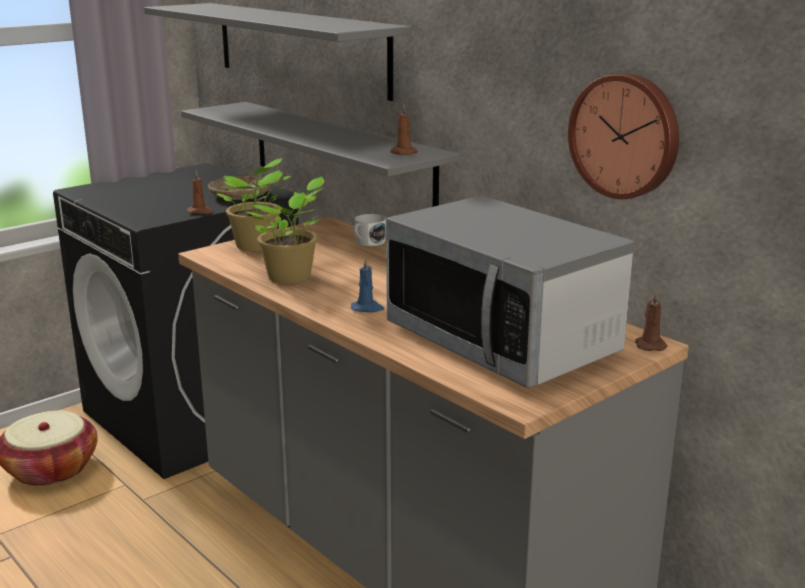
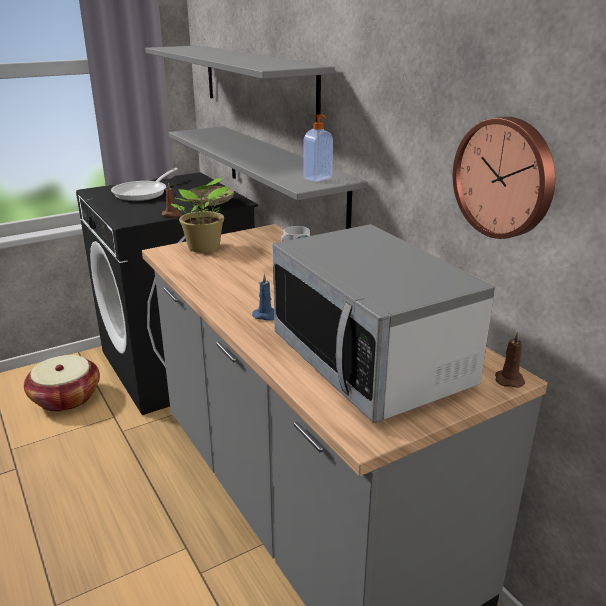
camera: 10 degrees right, 5 degrees up
(148, 189) = (144, 193): none -> frying pan
(292, 277) = (218, 280): potted plant -> none
(402, 153) = (318, 178): brown candle -> soap dispenser

